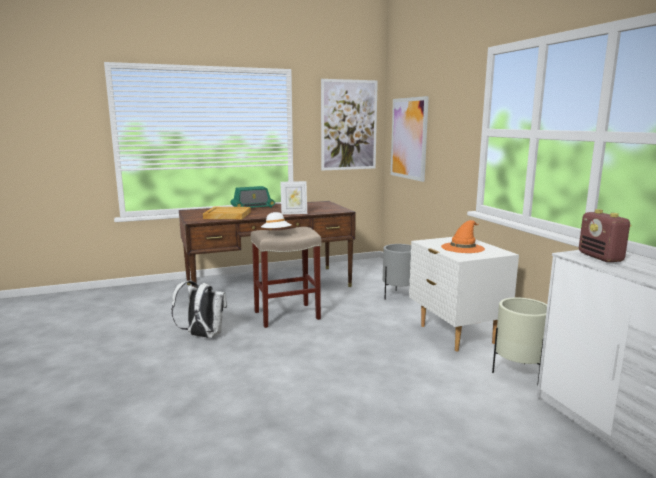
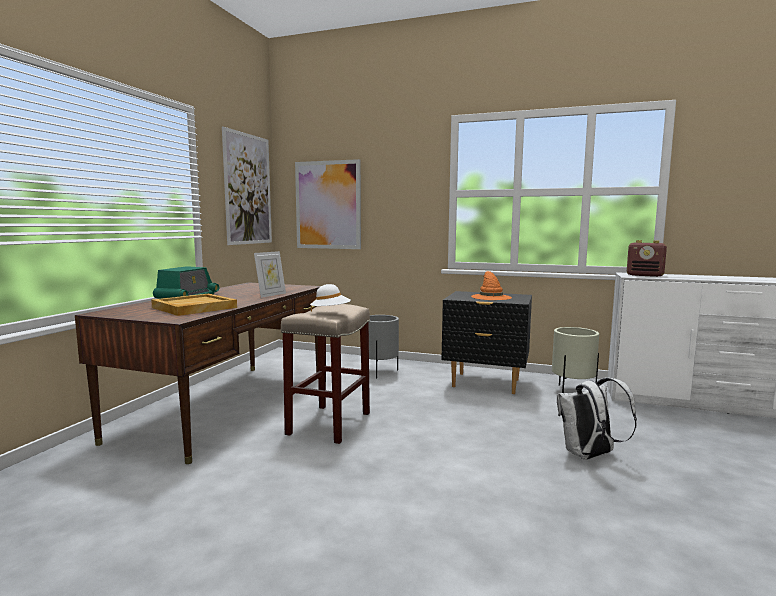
camera: 50 degrees left, 5 degrees down
(202, 336) = (293, 485): white backpack -> white backpack (589, 456)
(456, 334) = (485, 383): white nightstand -> black nightstand

